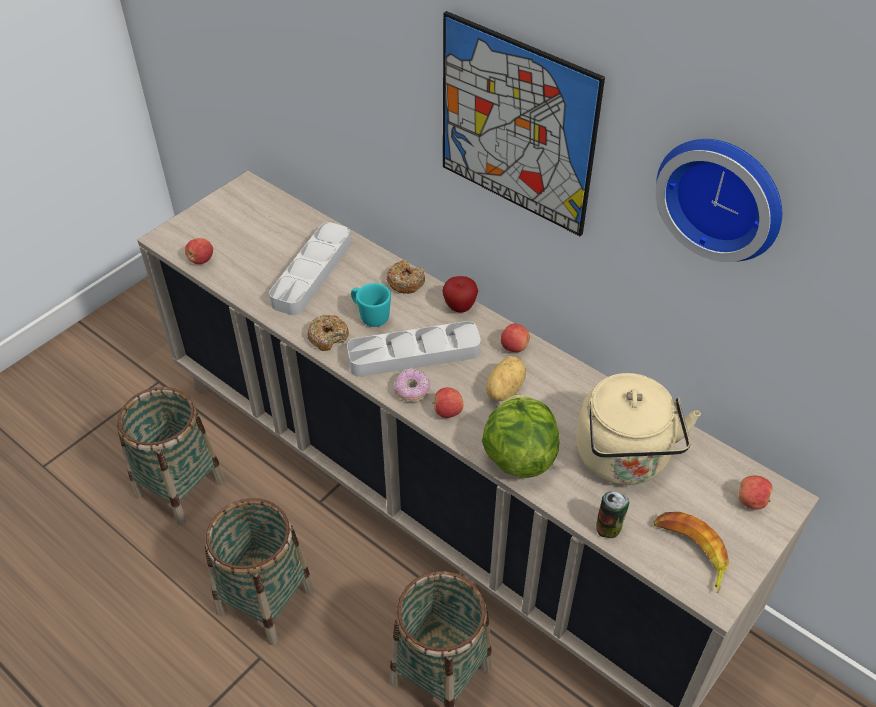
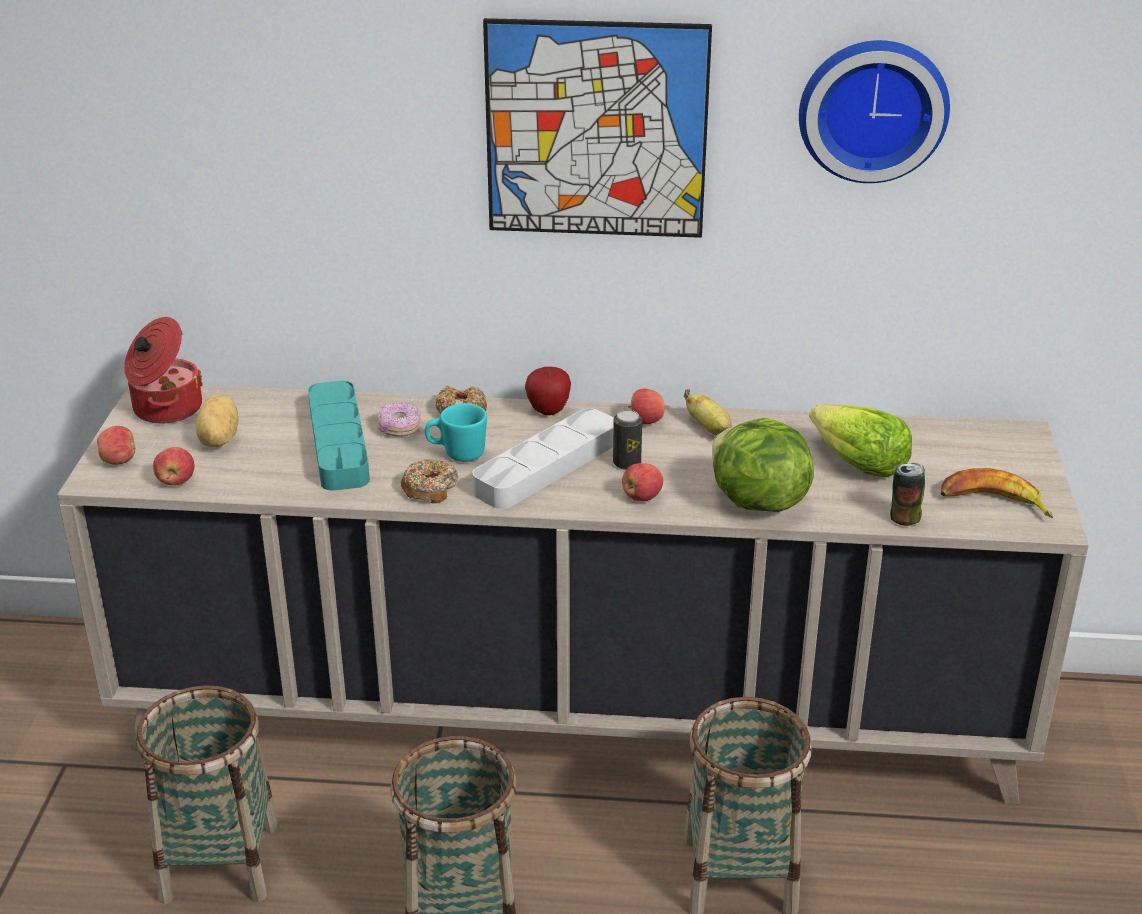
camera: 35 degrees left, 15 degrees down
(246, 200) = (165, 408): none -> cooking pot
(312, 273) = (338, 443): grey tray -> turquoise tray
(412, 391) = (583, 496): donut -> donut (399, 428)
(466, 377) = (626, 463): none -> can
(503, 389) = (676, 458): potato -> potato (217, 439)
(550, 375) = (709, 429): none -> banana
(624, 460) = (857, 463): beige kettle -> lettuce
(751, 501) = (999, 446): apple -> apple (119, 461)

